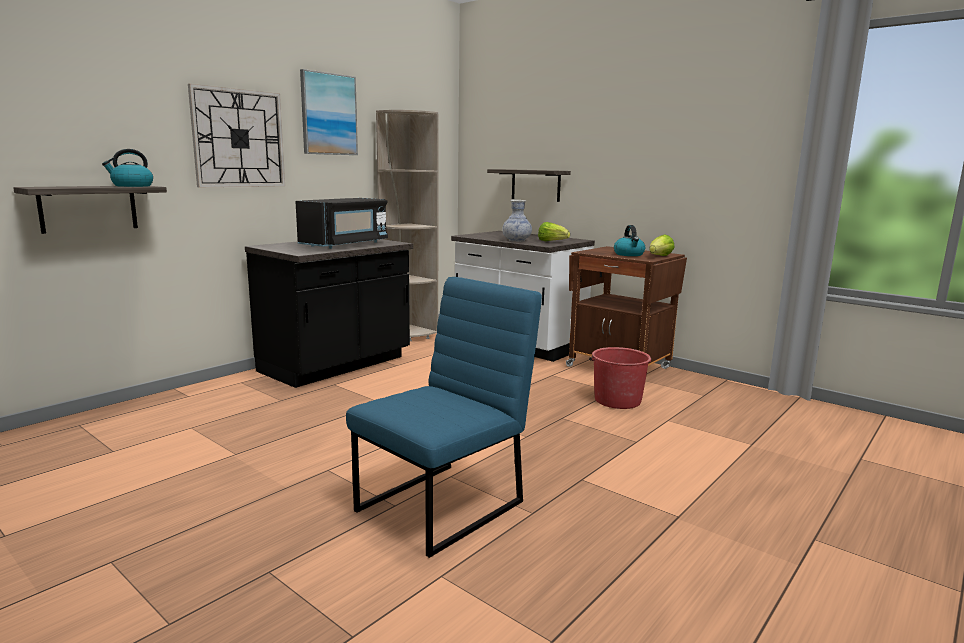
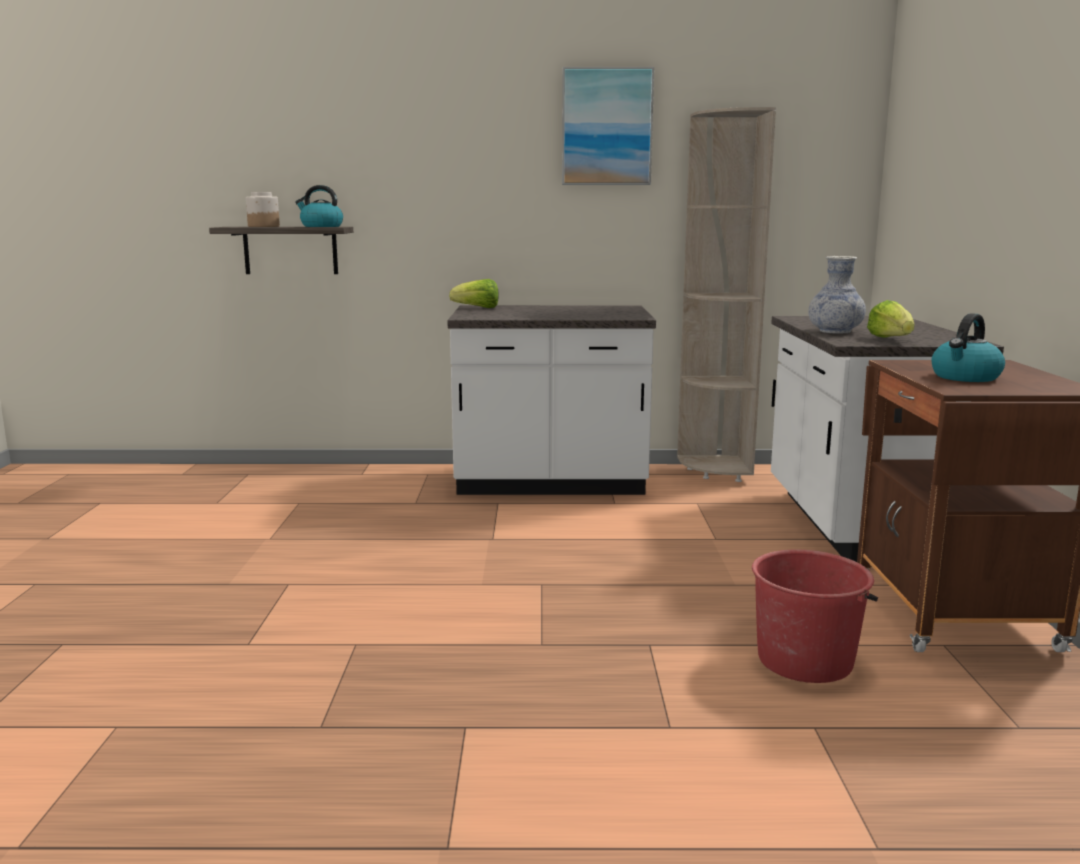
camera: 50 degrees right, 0 degrees up
(73, 186) = (263, 226): none -> jar
(238, 138) = (466, 168): wall clock -> none
(336, 365) = (550, 483): black counter -> white counter
(345, 244) = (563, 313): black microwave -> none
(444, 504) = (280, 667): blue chair -> none
(535, 185) = (949, 231): shelf -> none
(660, 256) = (1017, 389): lettuce -> lettuce (477, 308)

